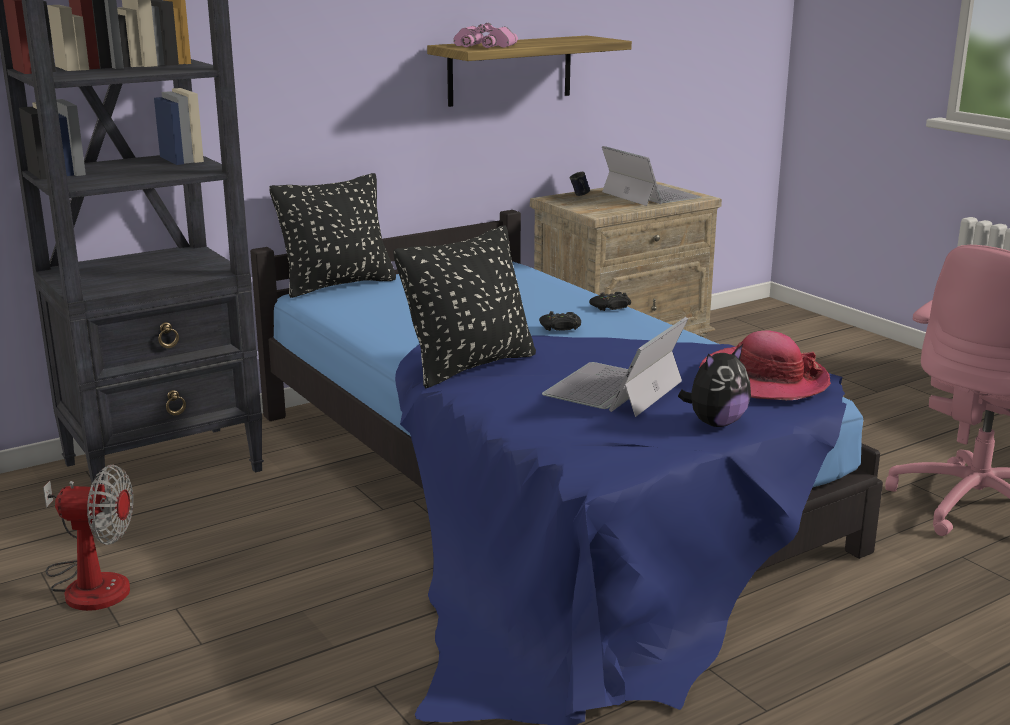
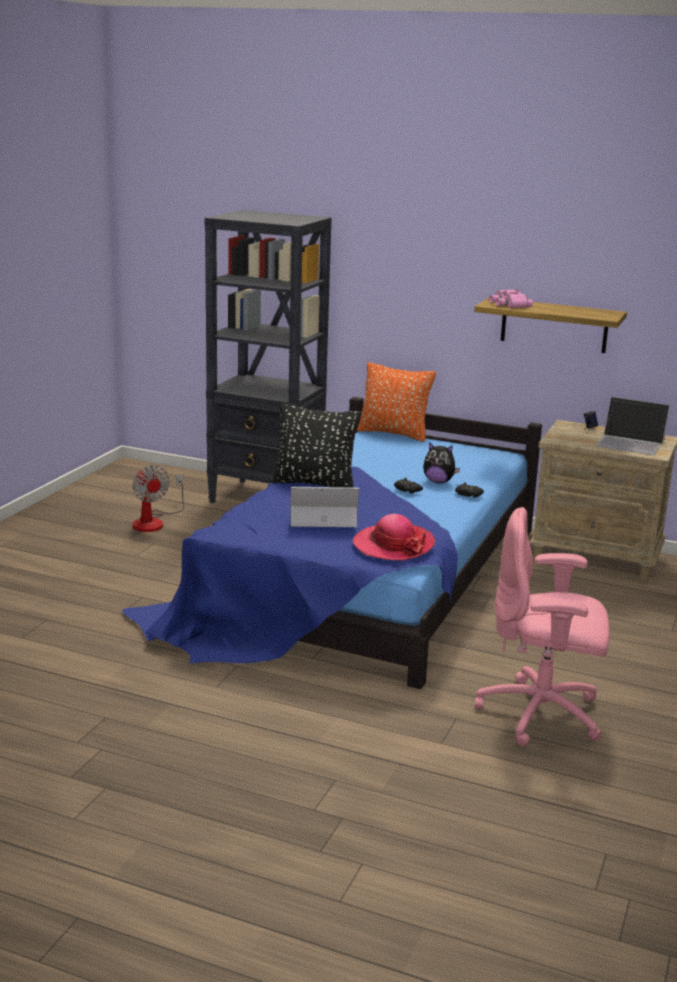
camera: 55 degrees right, 0 degrees up
(337, 285) = (393, 433): black pillow -> orange pillow
(649, 195) = (631, 442): laptop -> laptop turned 90 degrees clockwise
(715, 423) = (311, 545): plush toy -> plush toy (438, 481)

